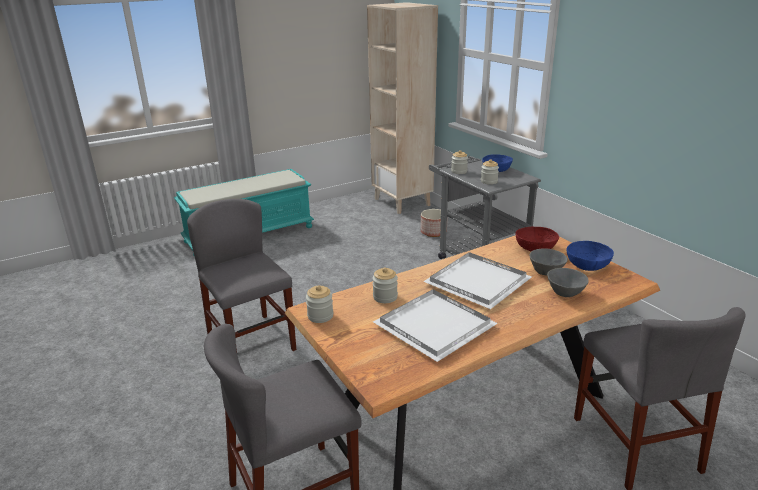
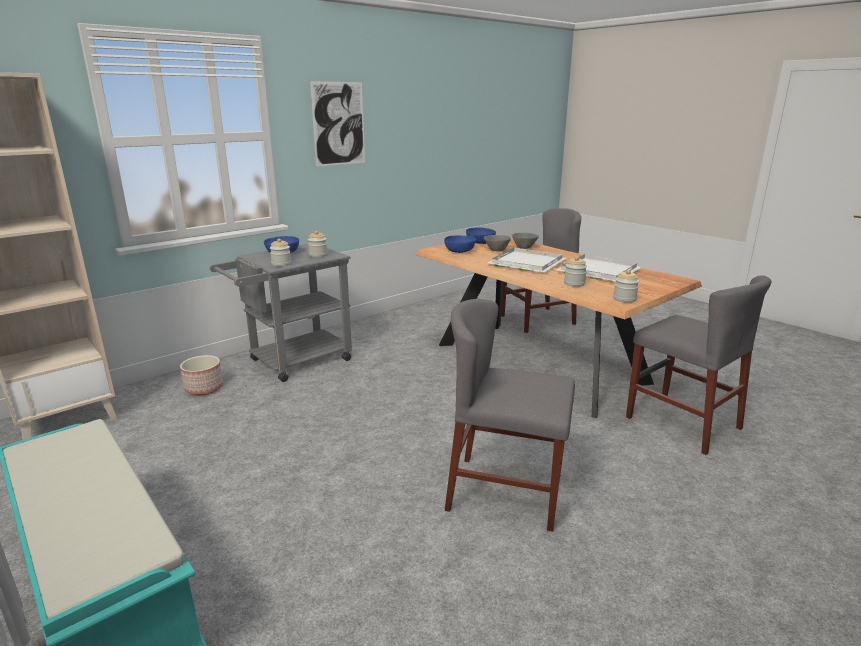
camera: 100 degrees left, 5 degrees down
(251, 343) = (505, 492): grey chair -> grey chair turned 60 degrees clockwise
(535, 248) = (459, 251): red bowl -> blue bowl
(617, 70) = (339, 124): none -> picture

